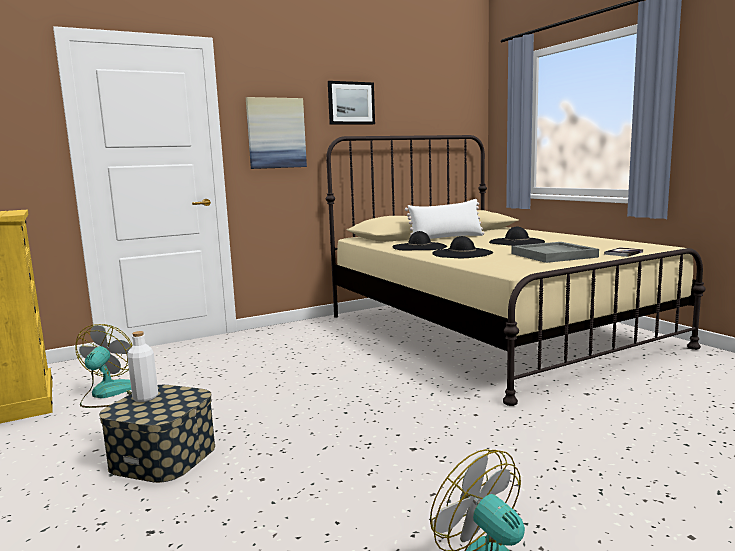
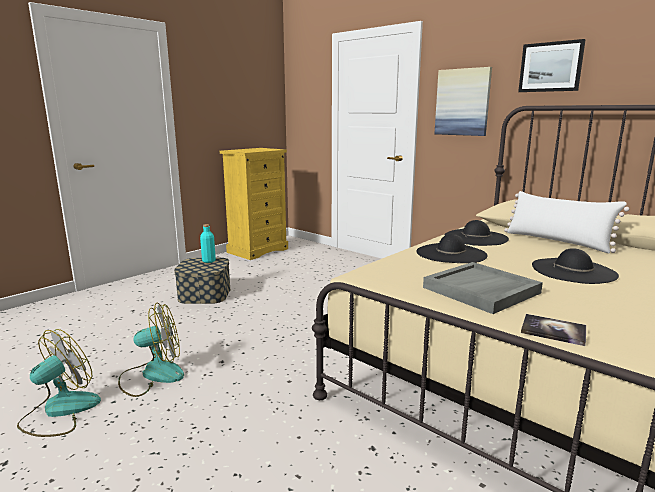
camera: 70 degrees right, 5 degrees up
(108, 394) = (276, 263): fan -> fan (152, 375)
(145, 398) = (208, 261): white bottle -> turquoise bottle

